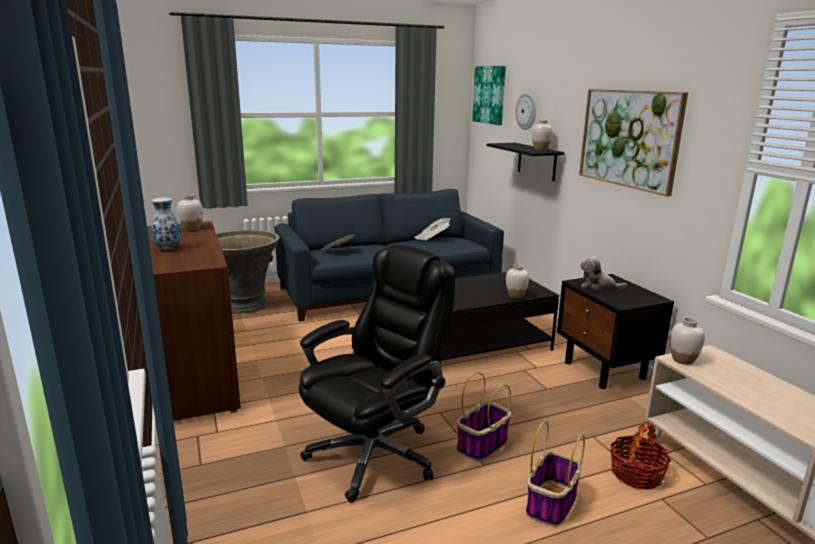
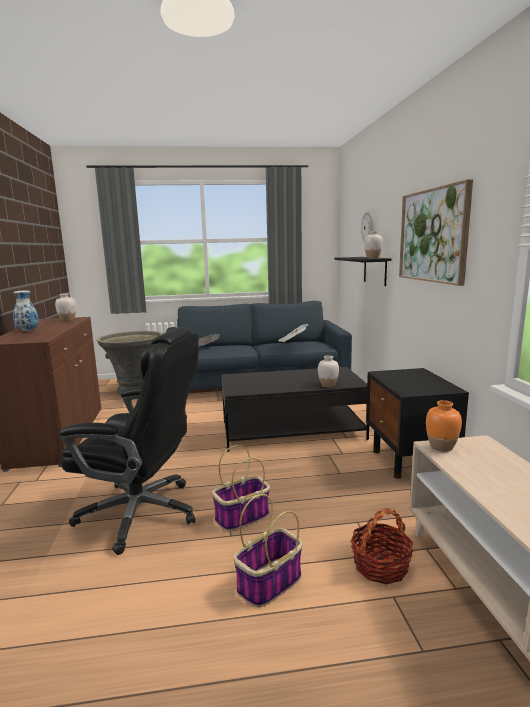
camera: 15 degrees right, 5 degrees down
(375, 454) = (142, 513): black office chair -> black office chair turned 45 degrees clockwise
(490, 95) = (347, 219): picture -> none
(598, 286) = (399, 377): plush toy -> none
(682, 360) = (441, 447): white vase -> orange vase

